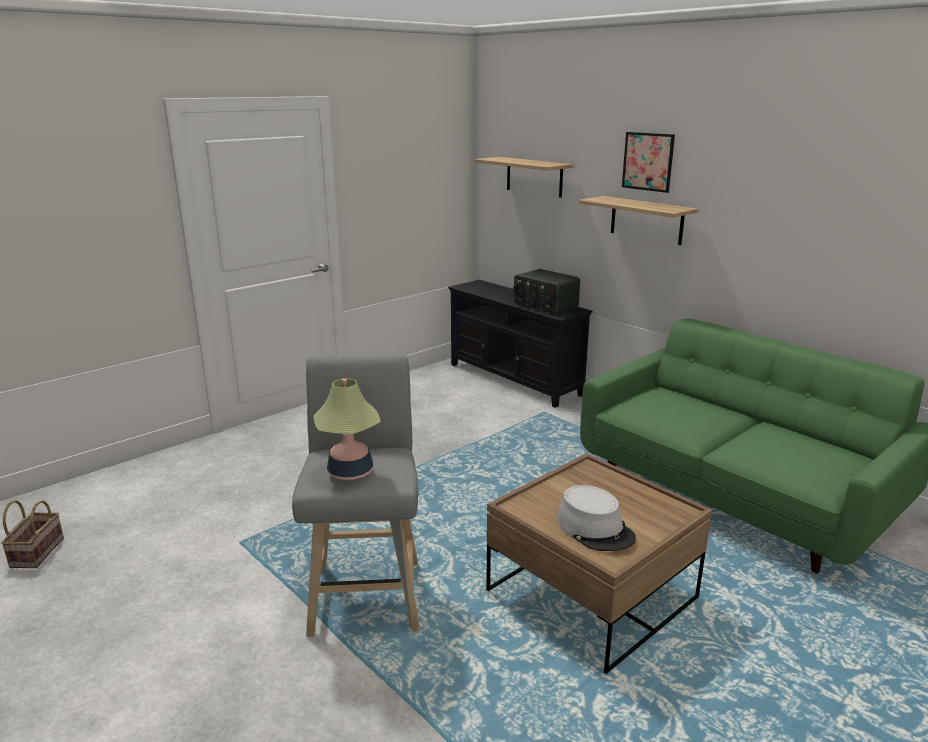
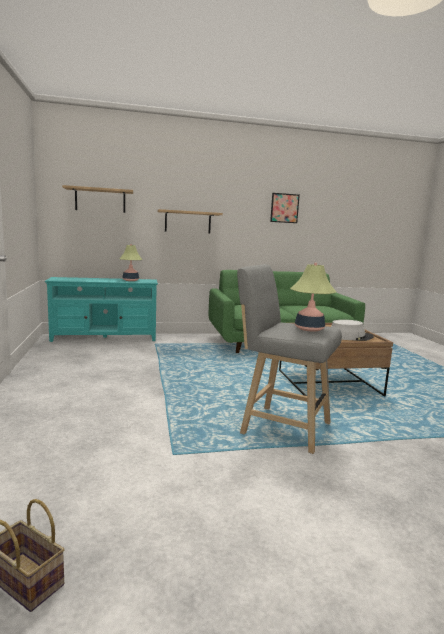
camera: 60 degrees left, 10 degrees down
(514, 380) = (104, 337): black tv stand -> turquoise tv stand
(545, 306) = (130, 280): radio -> table lamp
(648, 161) = (186, 190): picture -> picture (284, 208)

